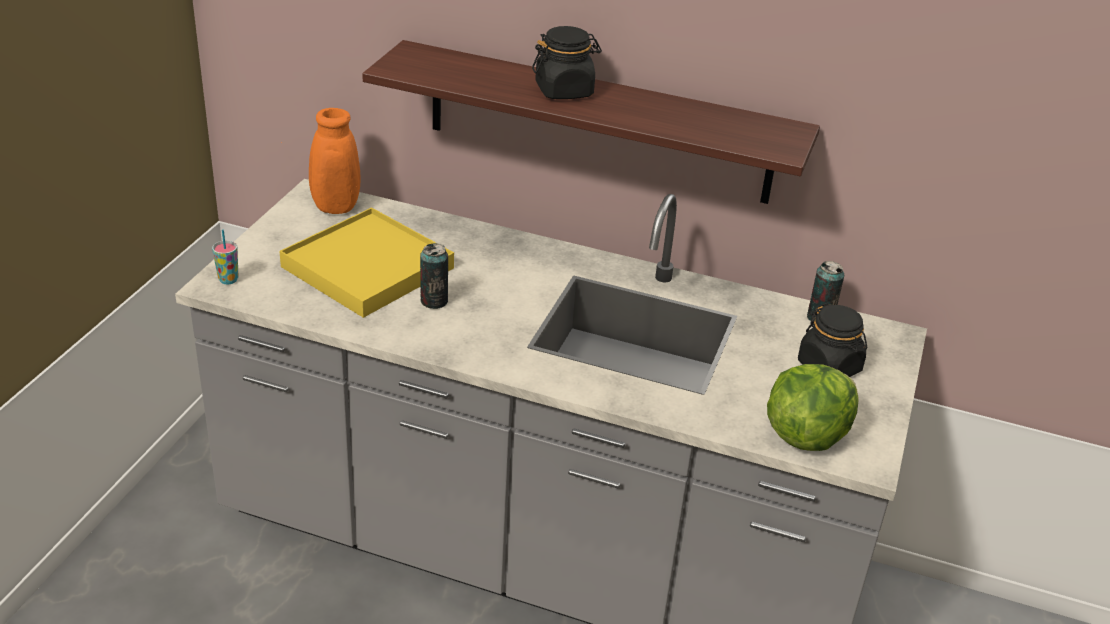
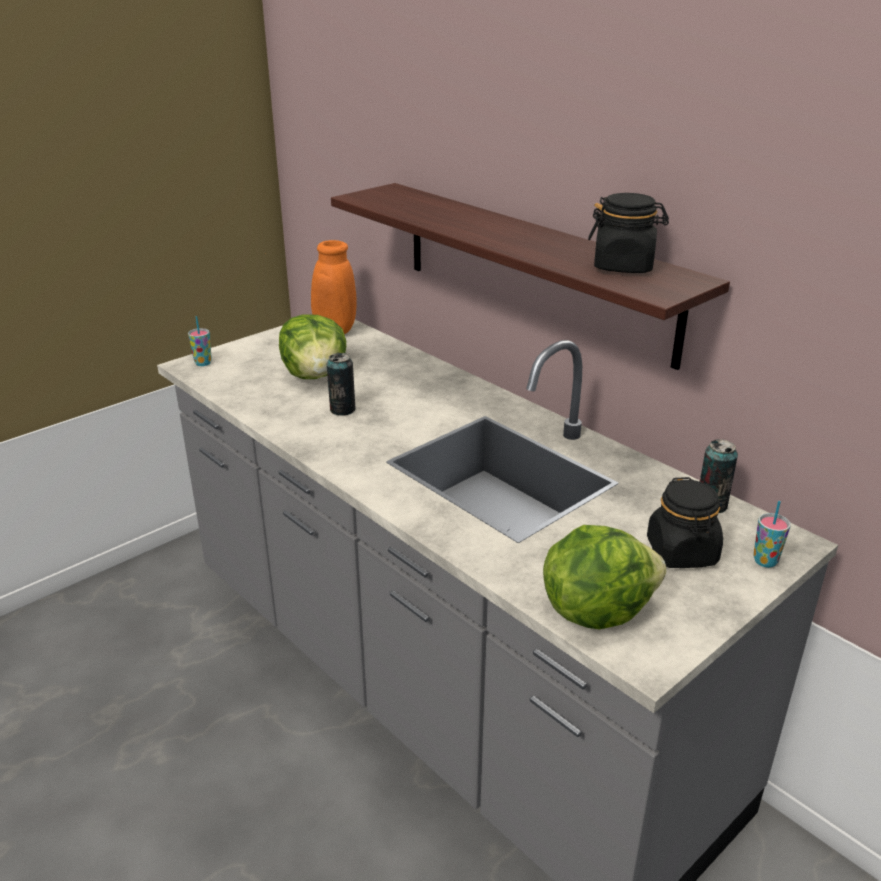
camera: 30 degrees right, 5 degrees down
(367, 267) = (315, 375): yellow tray -> lettuce
(564, 91) = (488, 226): black jar -> black jar (624, 266)
(889, 357) = (765, 561): none -> cup

